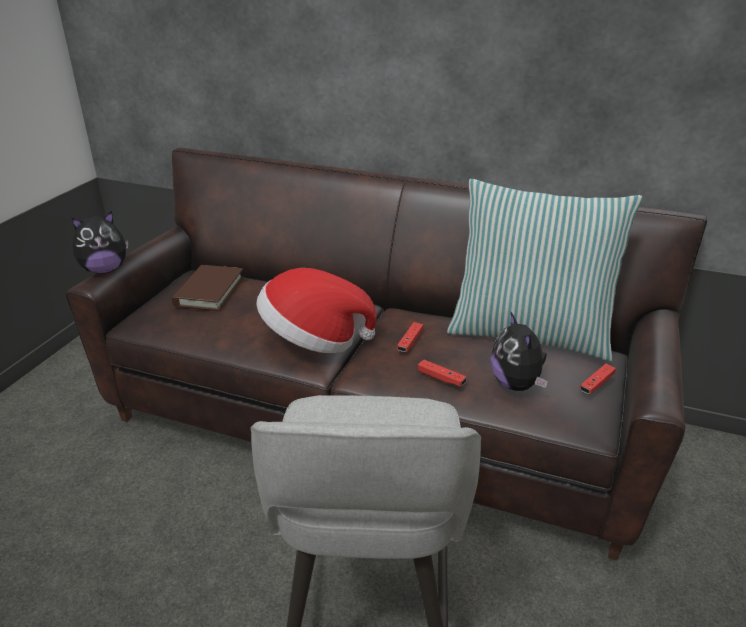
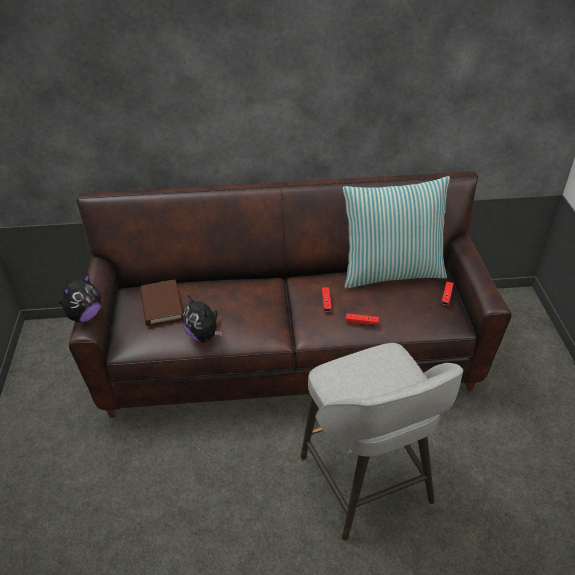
camera: 25 degrees left, 10 degrees up
(313, 340) = (263, 320): hat -> none
(516, 384) = (405, 311): plush toy -> plush toy (204, 335)

